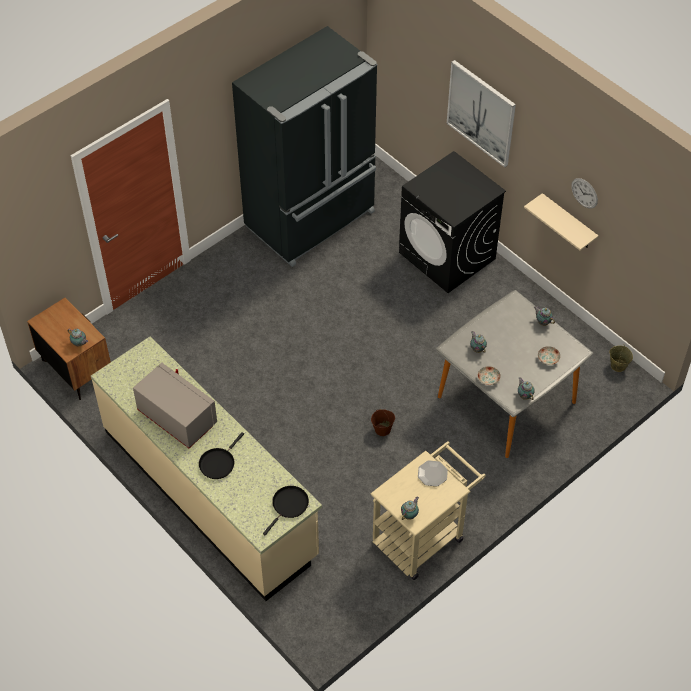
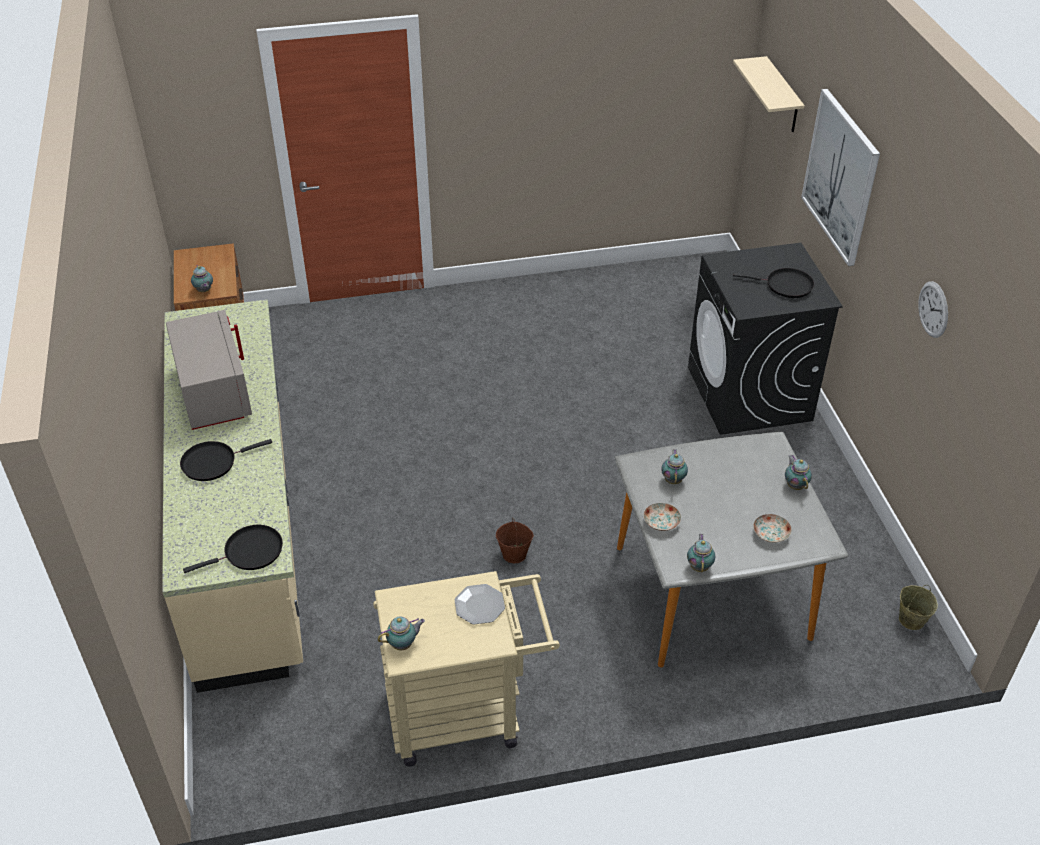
camera: 30 degrees right, 10 degrees down
(312, 220) = (606, 297): black fridge -> none
(465, 189) = (785, 285): none -> black frying pan
(568, 222) = (905, 365): beige shelf -> beige shelf (782, 96)

